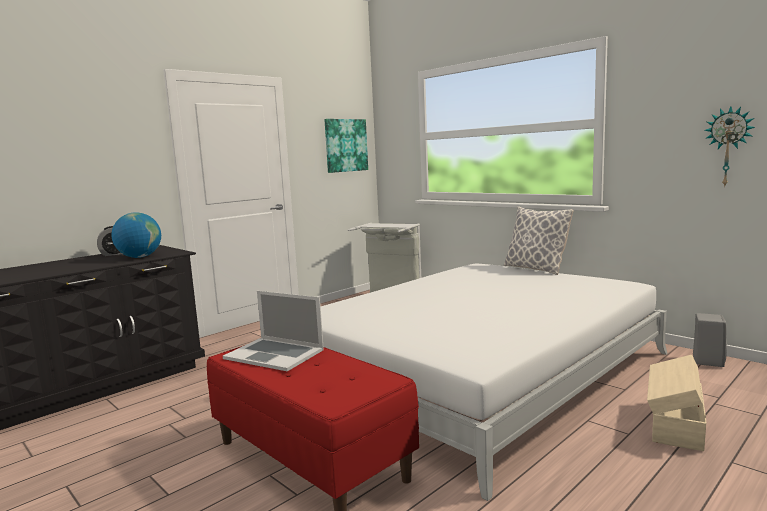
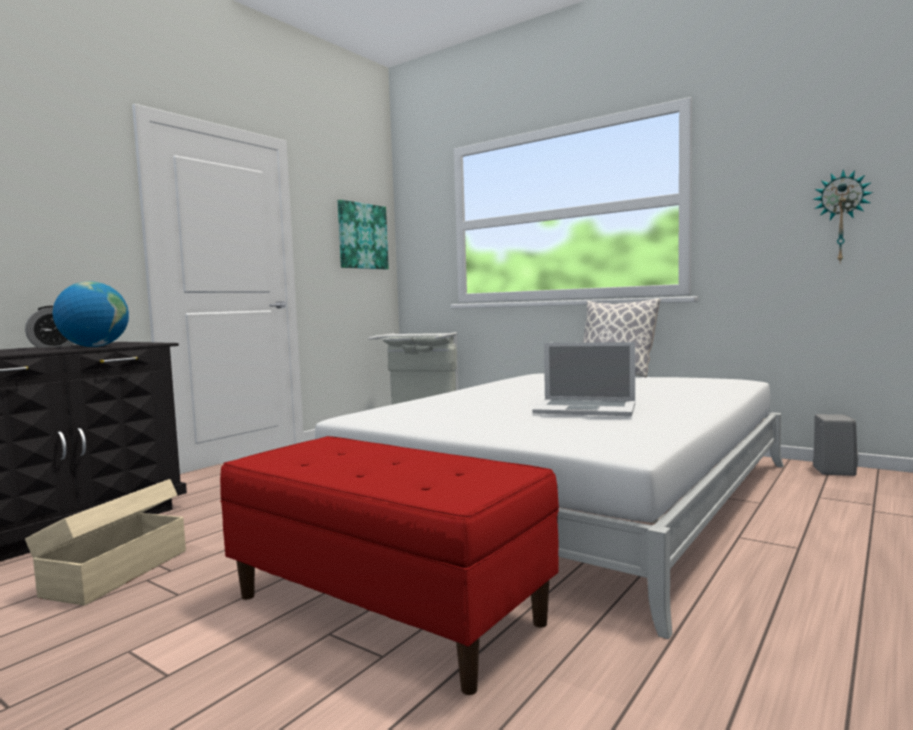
camera: 10 degrees left, 5 degrees down
(274, 354) = (326, 454): laptop -> laptop (585, 408)
(675, 424) = (845, 534): beige storage box -> beige storage box (114, 573)

